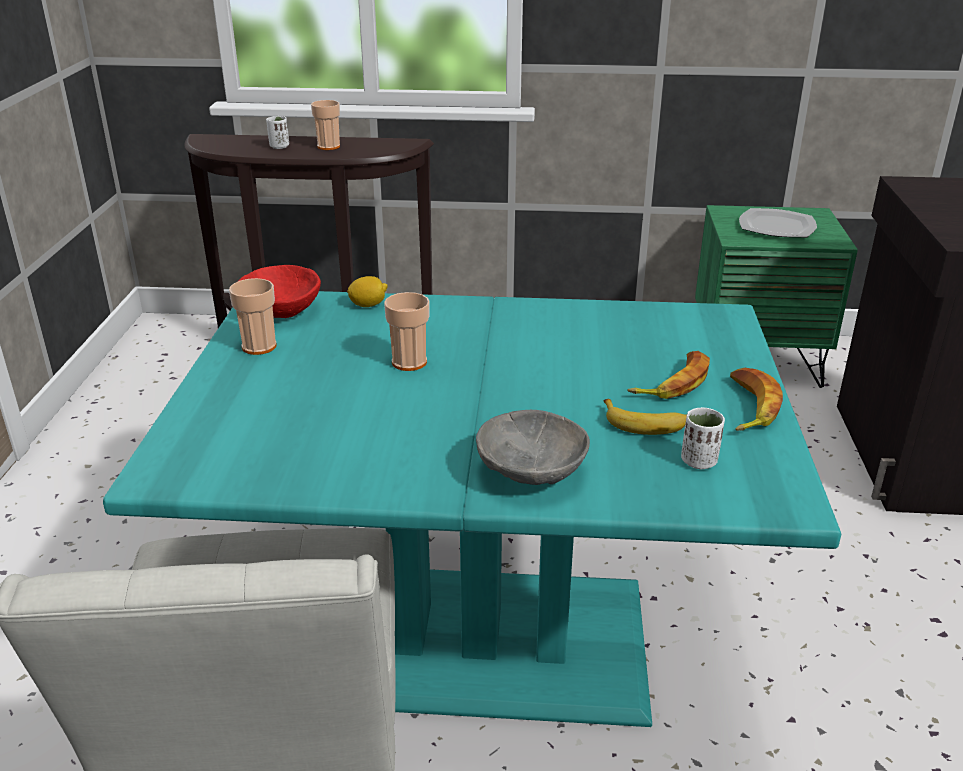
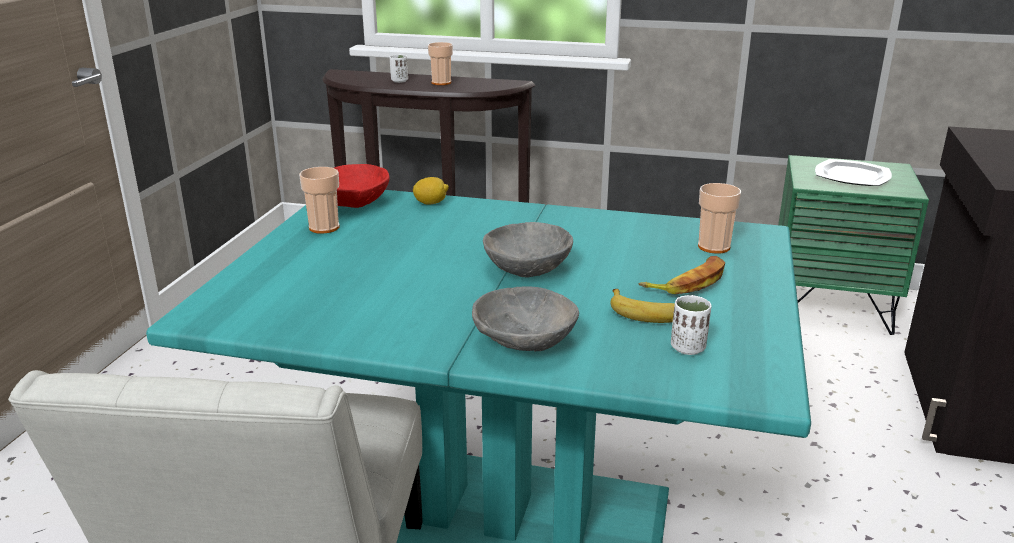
camera: 10 degrees right, 5 degrees down
(409, 362) = (449, 248): cup -> cup (713, 247)
(504, 380) = (528, 269): none -> grey bowl
(748, 406) = (753, 307): banana -> none

